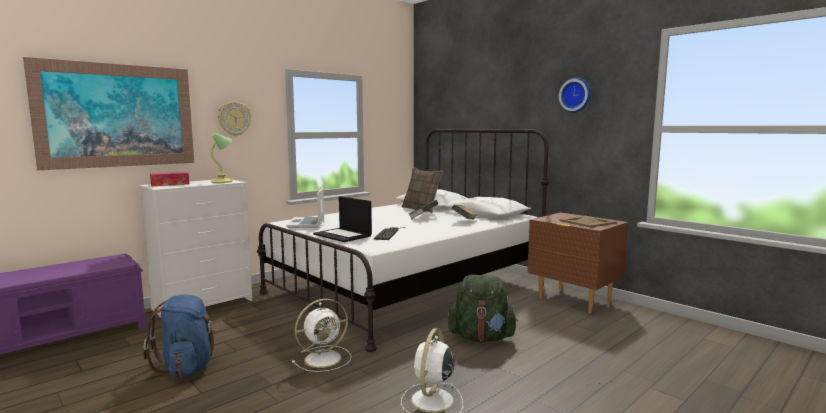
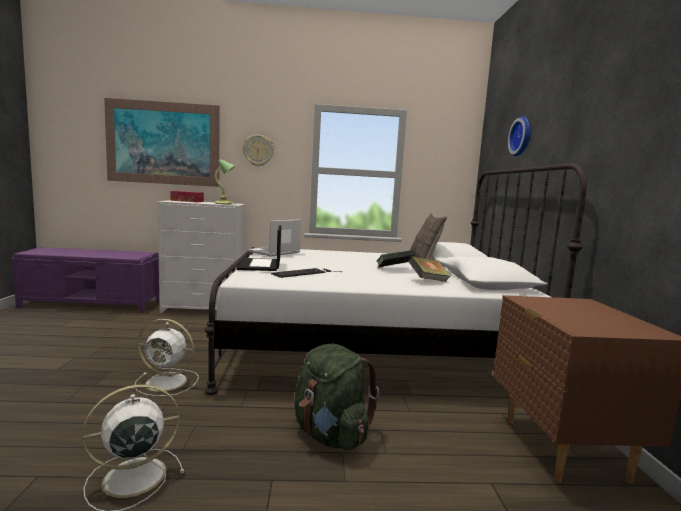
camera: 40 degrees right, 0 degrees up
(187, 367) = (96, 347): blue backpack -> none
(576, 95) = (642, 98): wall clock -> wall clock (522, 136)
(587, 222) = (592, 320): beige tray -> none

